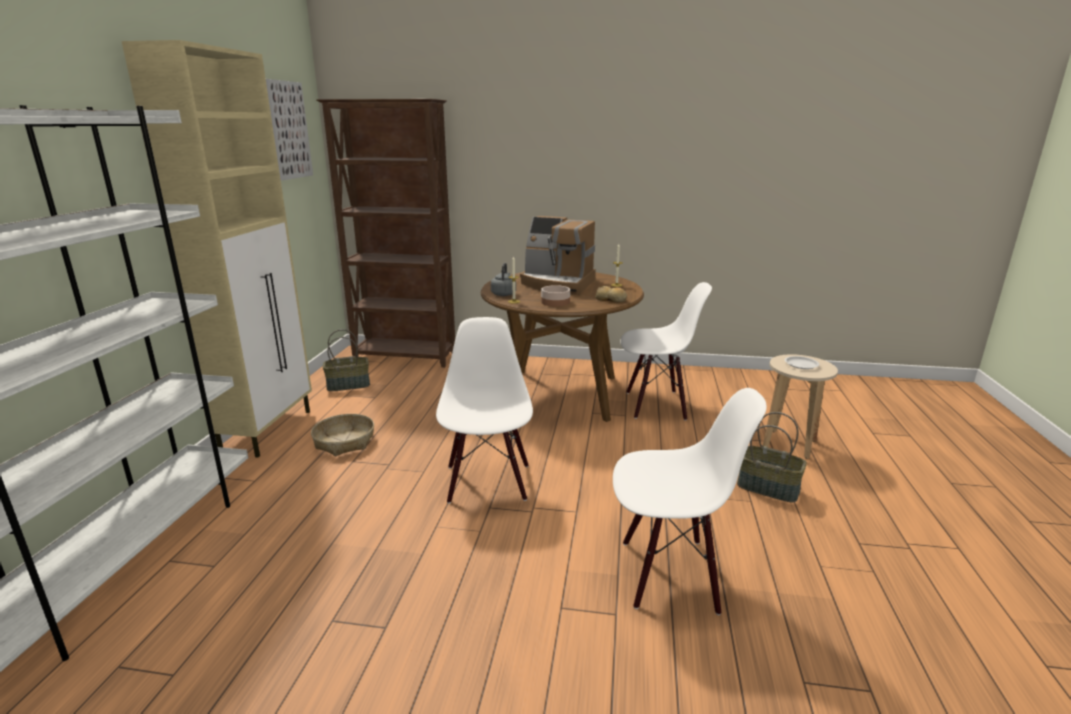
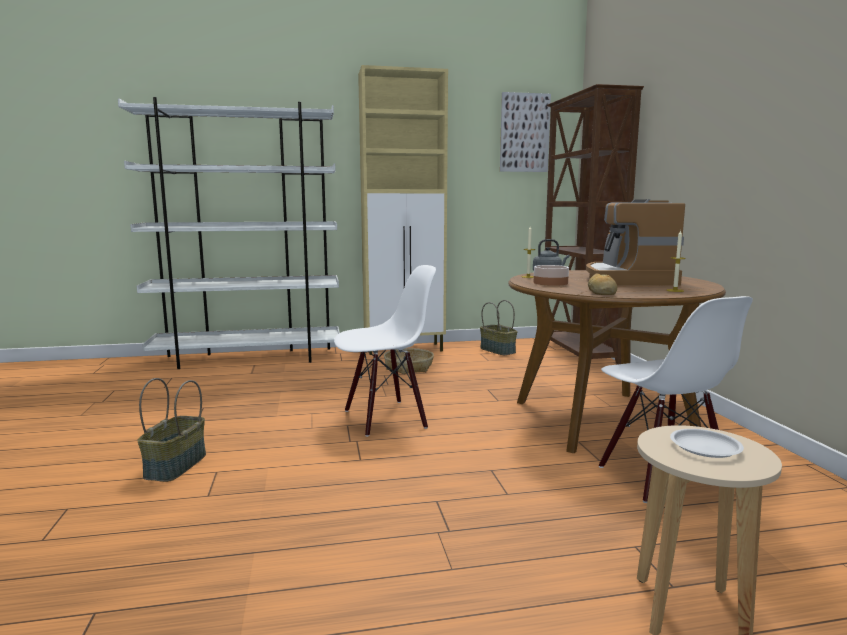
camera: 70 degrees right, 10 degrees down
(669, 574) = (269, 517): white chair -> none
(768, 488) = (502, 585): basket -> basket (176, 466)

